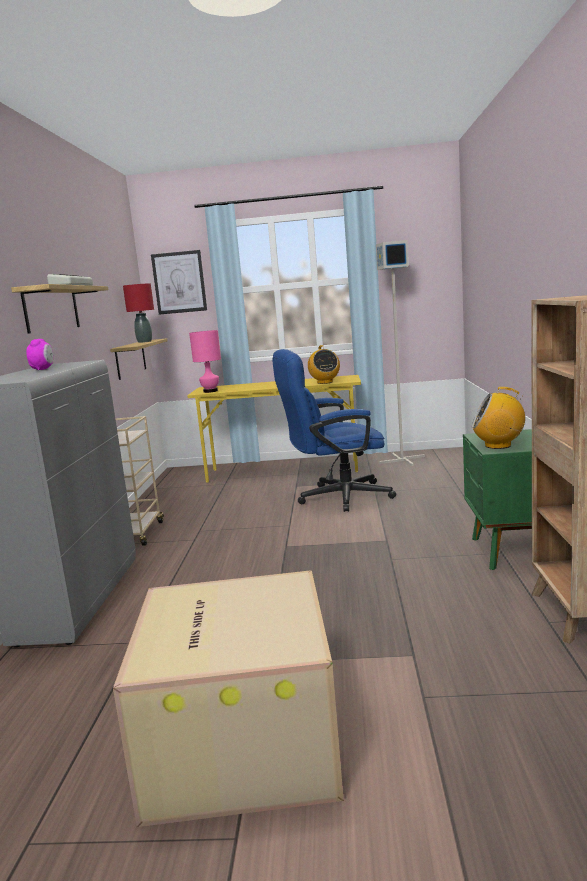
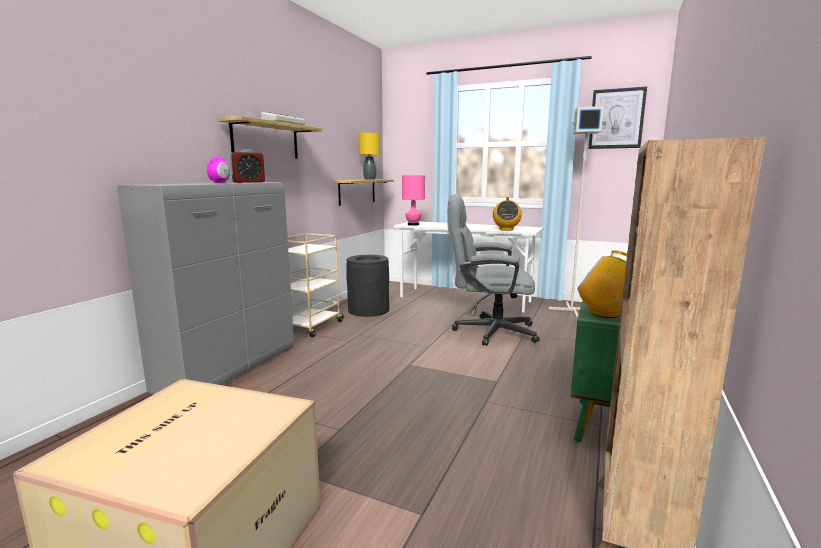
camera: 20 degrees right, 0 degrees up
(70, 364) = (248, 182): none -> alarm clock
(145, 342) = (370, 179): red table lamp -> yellow table lamp
(179, 282) = (410, 136): picture -> picture (616, 119)
(182, 503) = (368, 310): none -> black trash can
(283, 470) = (465, 299): yellow desk -> white desk
(336, 498) = (487, 331): blue office chair -> grey office chair

